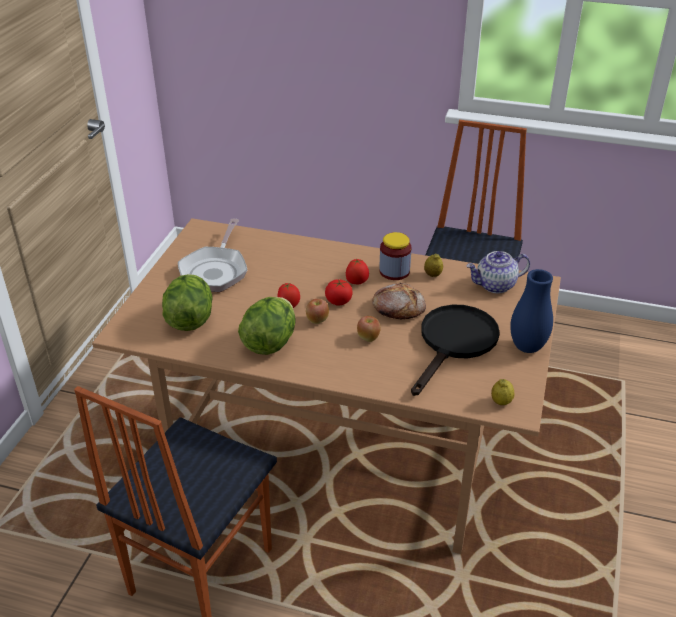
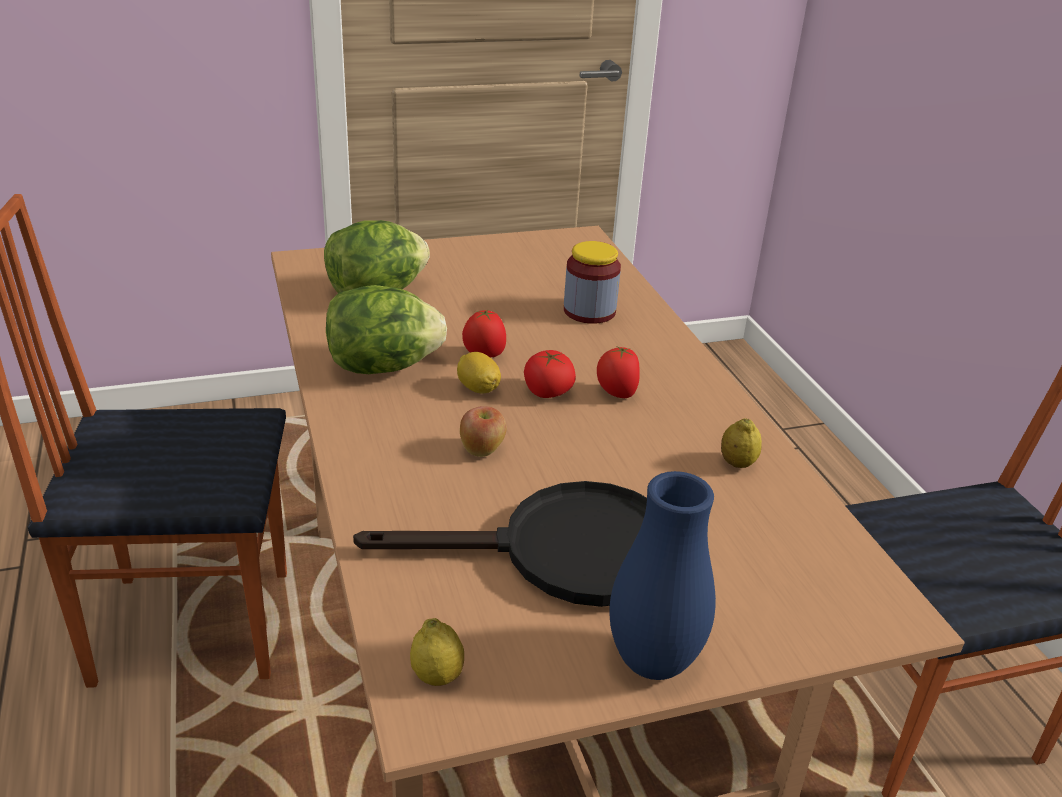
camera: 55 degrees right, 5 degrees down
(215, 270) = (503, 276): frying pan -> none
(317, 320) = (478, 389): apple -> lemon
(394, 271) = (693, 420): jar -> jar (589, 311)
(398, 308) = (596, 455): bread -> none
(495, 285) = (804, 551): teapot -> none

